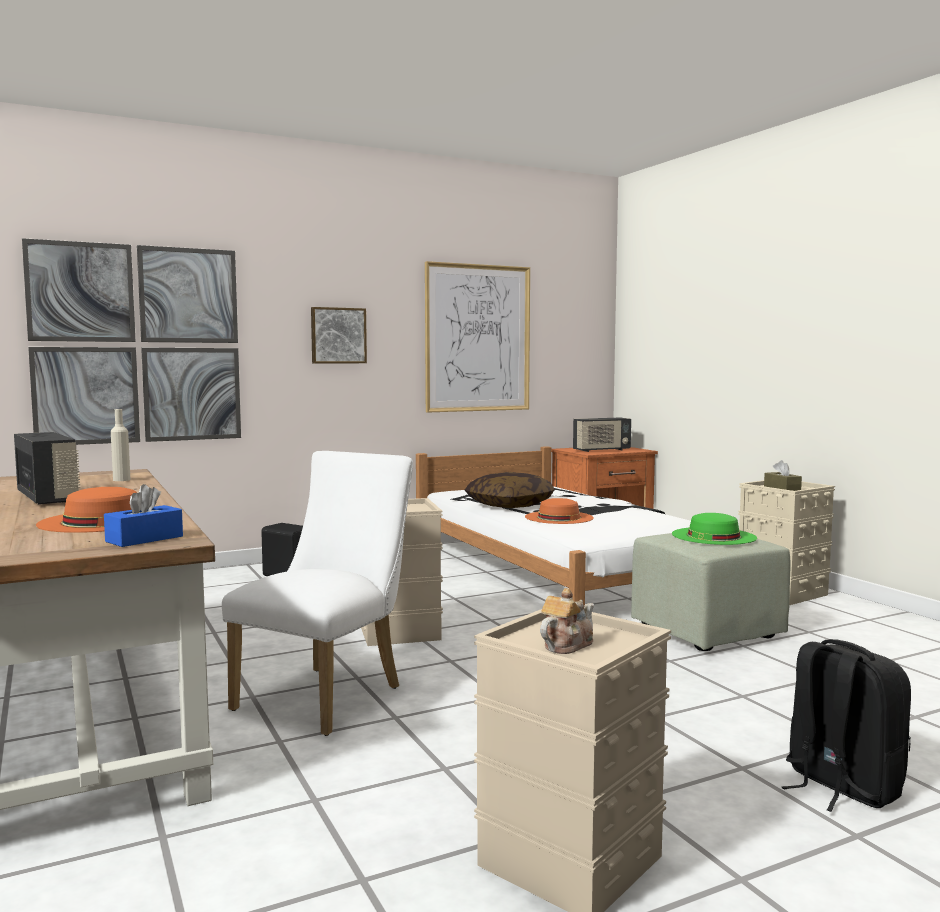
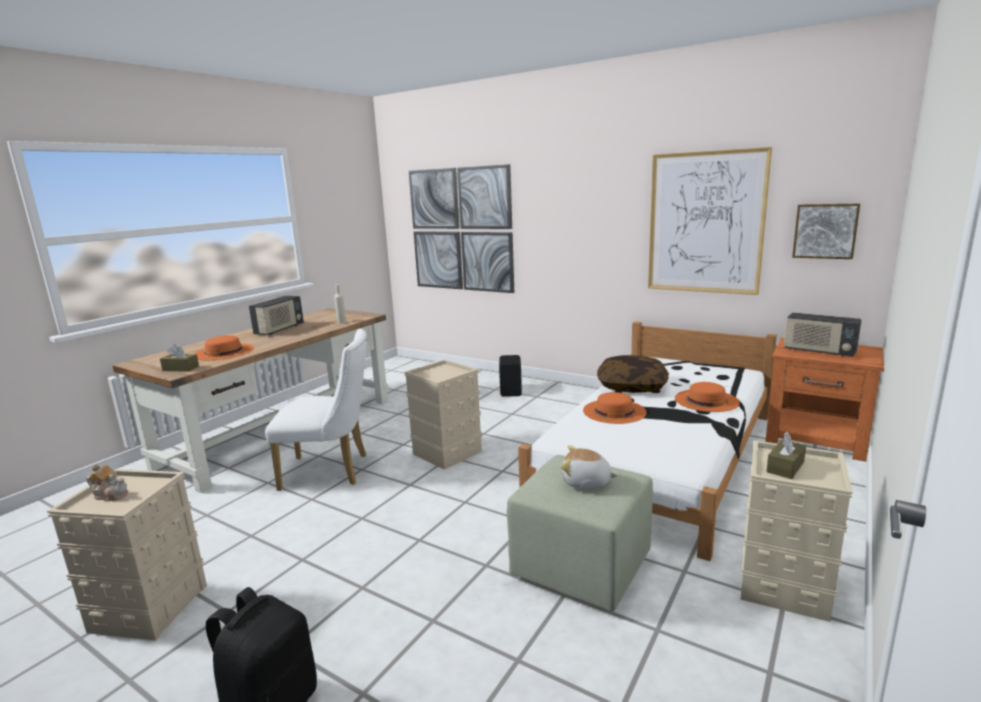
camera: 60 degrees right, 10 degrees up
(144, 539) = (181, 368): blue tissue box -> brown tissue box
(338, 335) = (578, 222): picture -> picture (825, 231)
(587, 498) = (706, 400): none -> orange hat
(713, 536) = (586, 482): green hat -> plush toy

